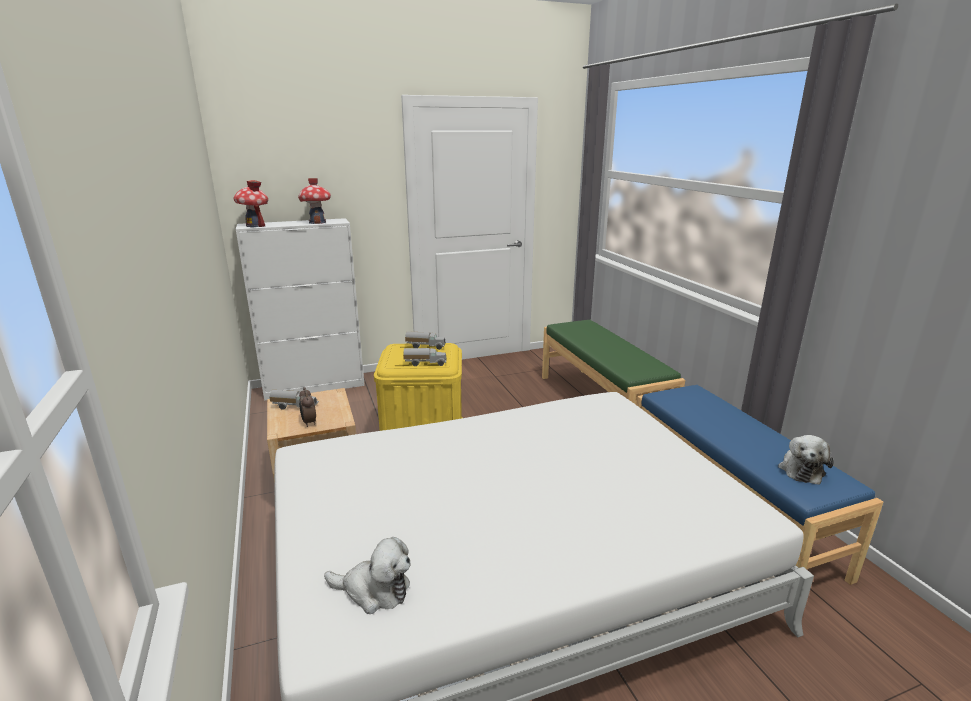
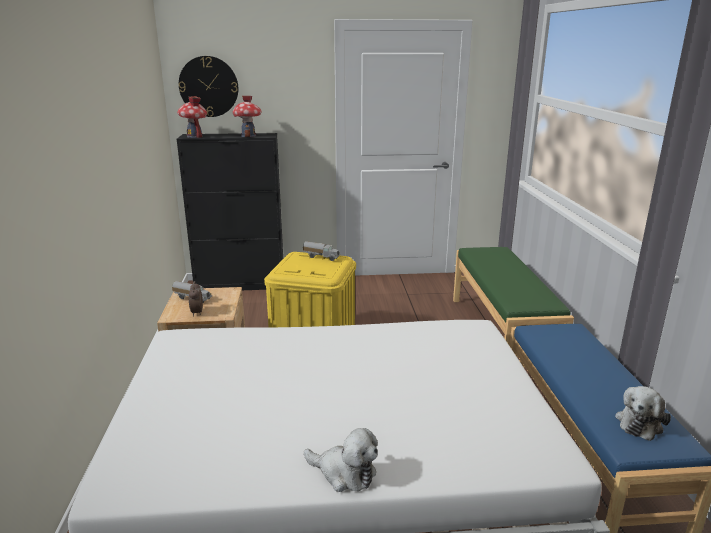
camera: 15 degrees right, 0 degrees up
(265, 169) = (208, 86): none -> wall clock
(315, 386) = (241, 285): white cabinet -> black cabinet
(374, 590) = (171, 456): plush toy -> plush toy (344, 473)
(425, 363) = (312, 272): toy truck -> none

